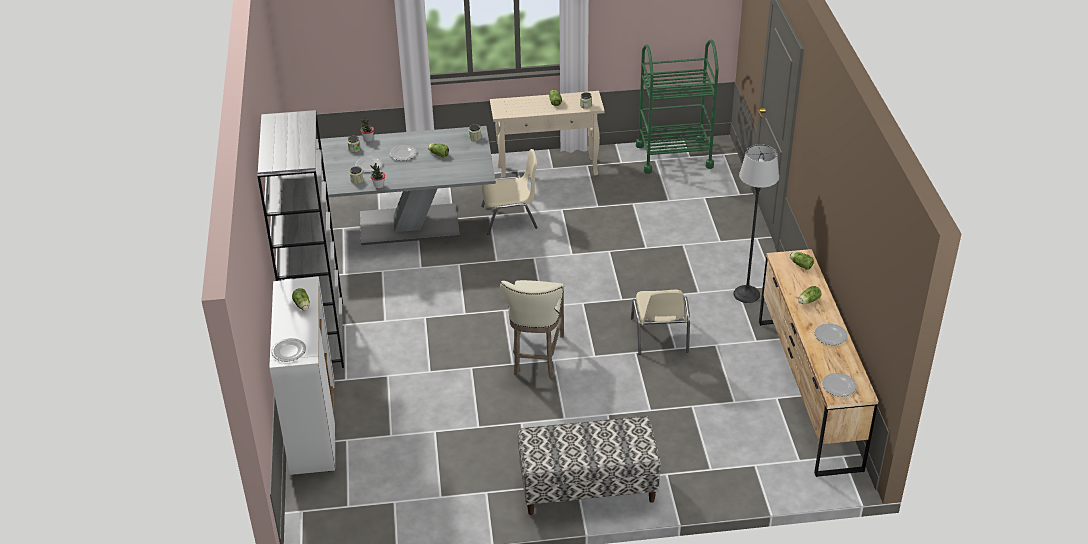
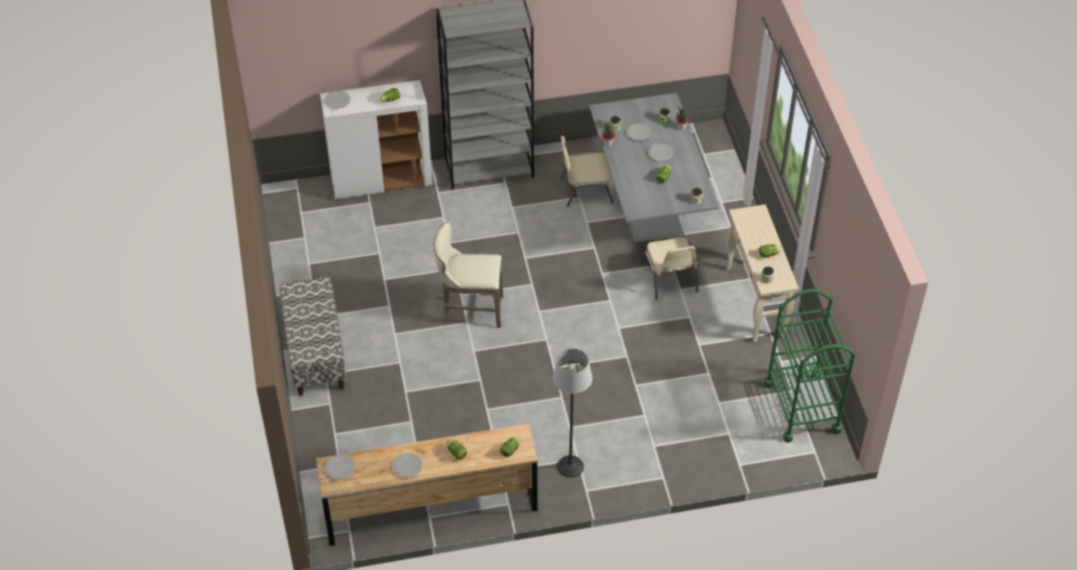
camera: 85 degrees right, 10 degrees up
(660, 336) = (503, 397): beige chair -> beige chair (585, 189)

